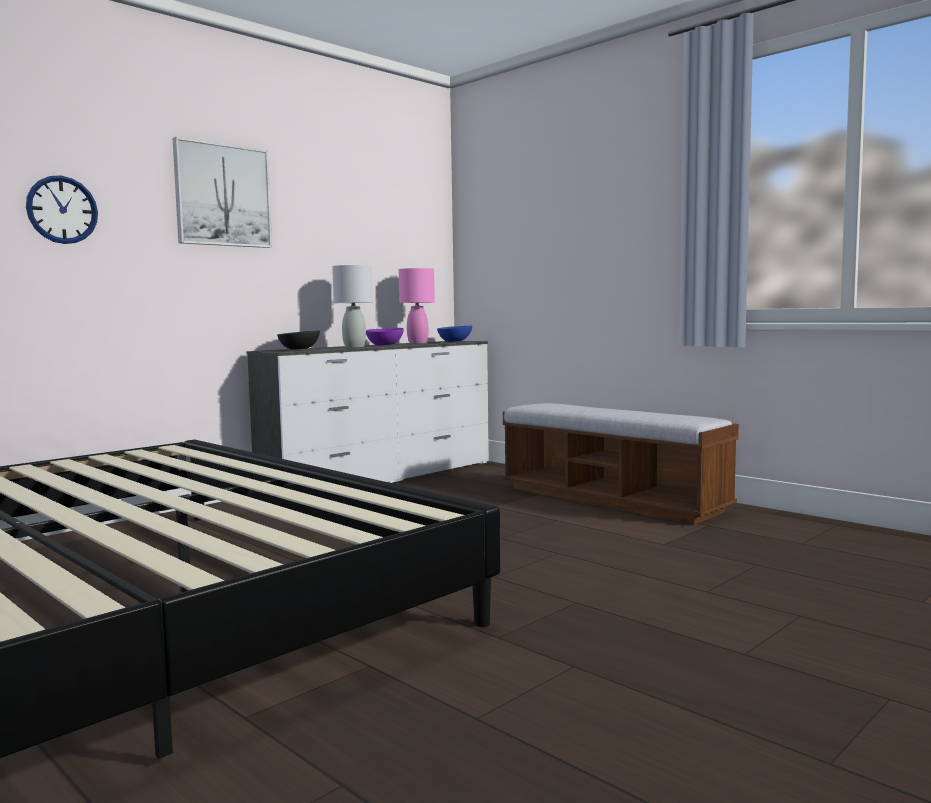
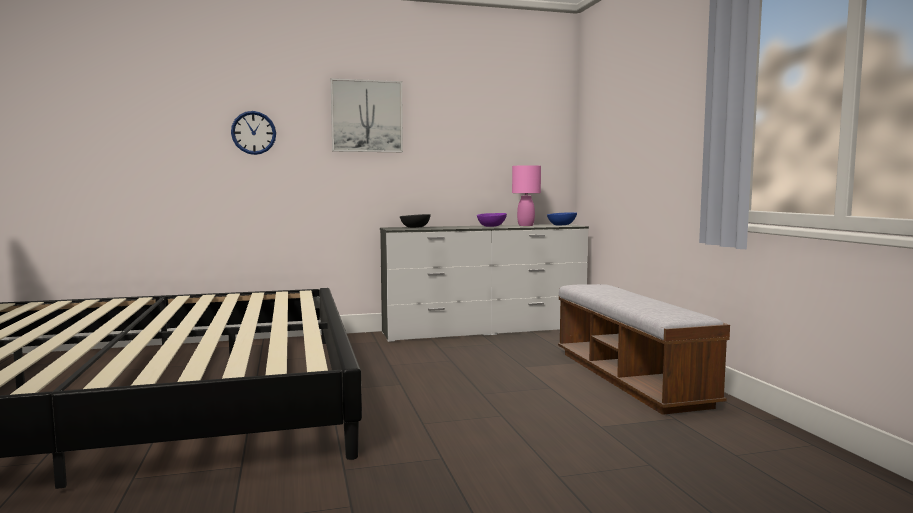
camera: 30 degrees right, 0 degrees up
(354, 347) = (460, 227): grey table lamp -> none

